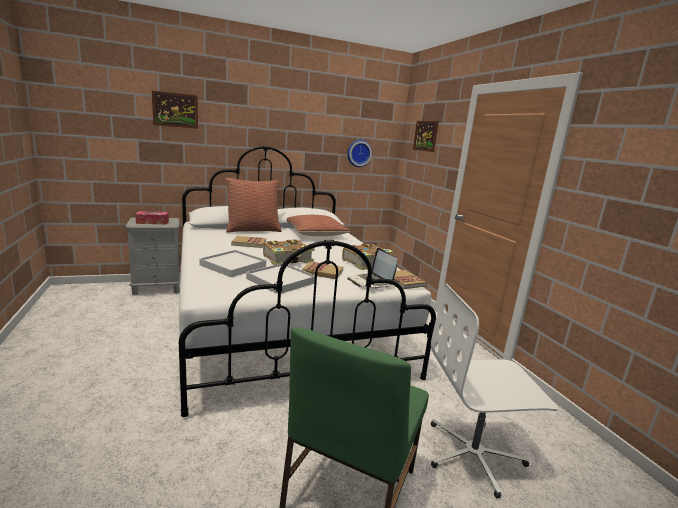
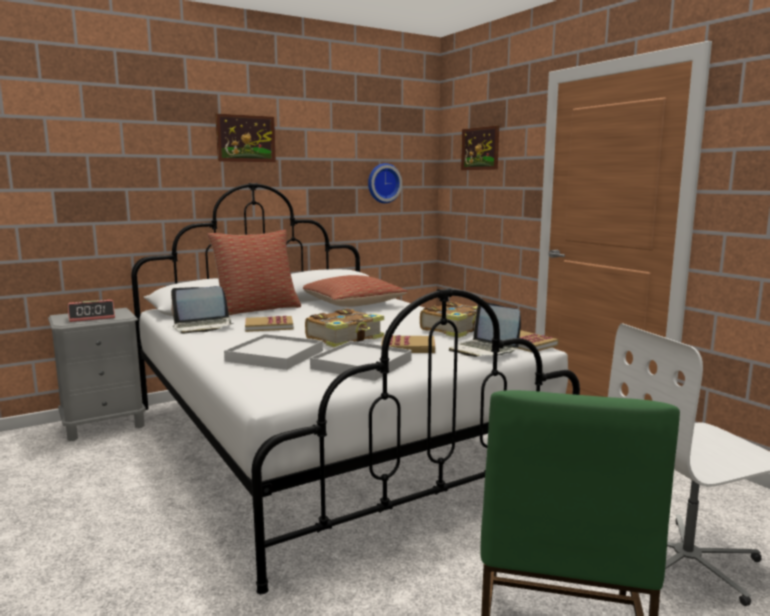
camera: 10 degrees left, 5 degrees down
(152, 222) = (92, 317): tissue box -> alarm clock
(175, 110) = (111, 138): picture -> picture (246, 138)
(209, 238) = (203, 326): none -> laptop

